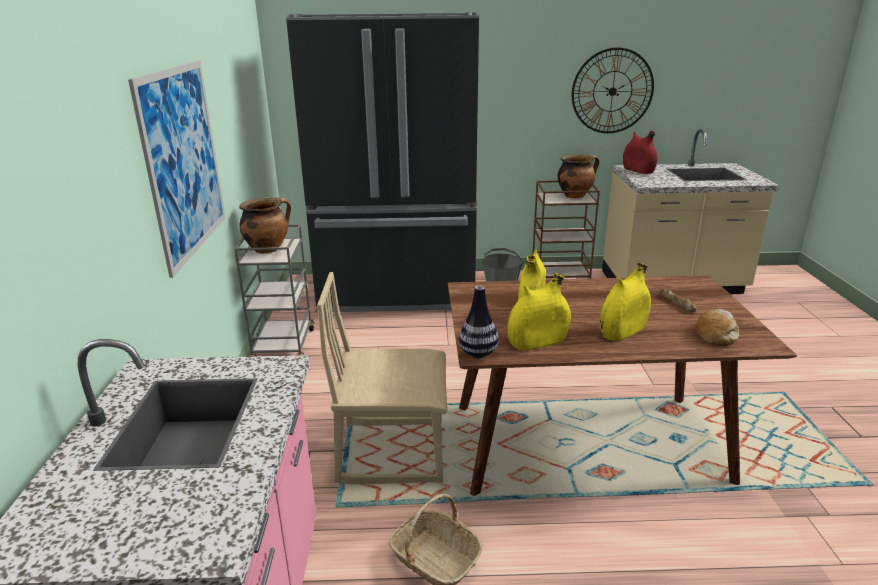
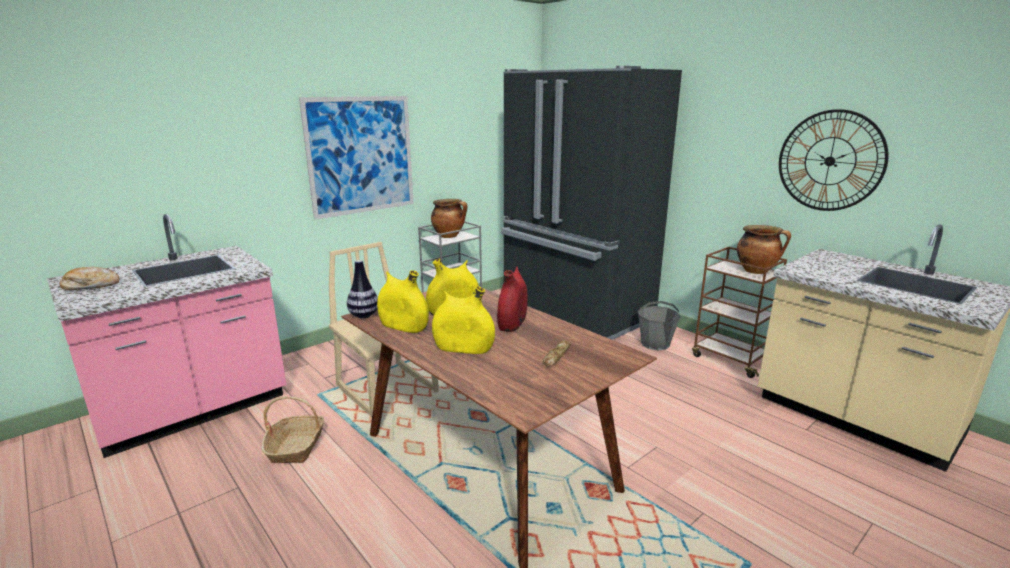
camera: 50 degrees right, 5 degrees down
(638, 171) = (831, 259): red vase -> red vase (512, 323)
(716, 334) = (514, 385): bread -> bread (91, 286)

